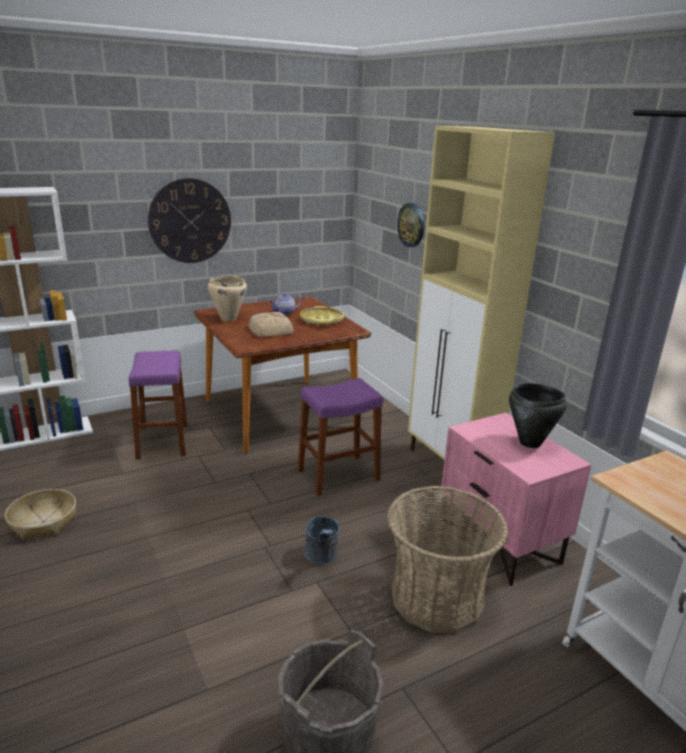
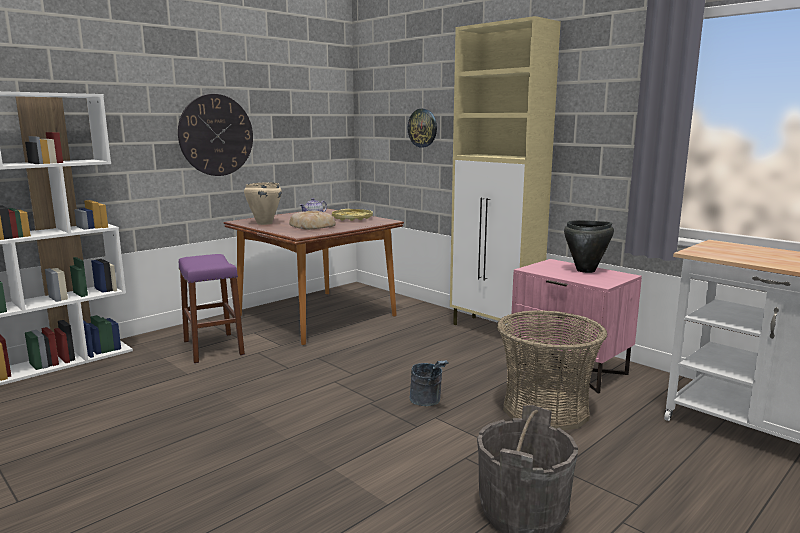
camera: 15 degrees left, 10 degrees down
(43, 521) = (125, 420): basket -> none
(338, 474) = (402, 348): purple stool -> none

